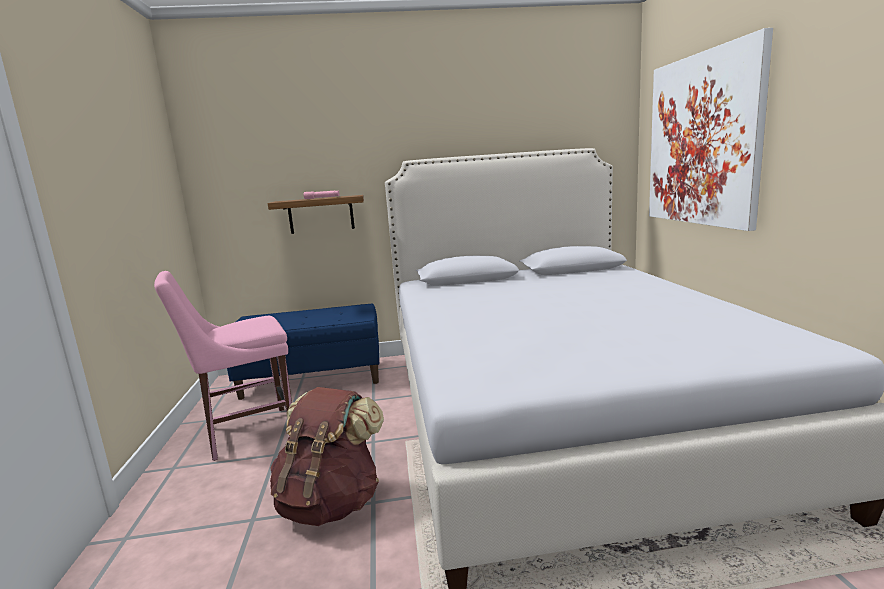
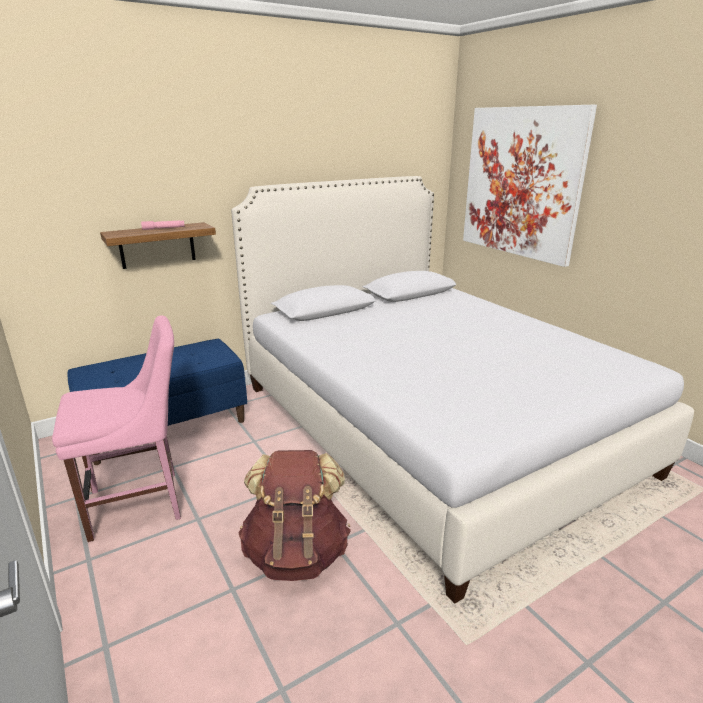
camera: 25 degrees left, 10 degrees up
(245, 433) = (141, 503): pink chair -> pink chair turned 150 degrees counterclockwise

